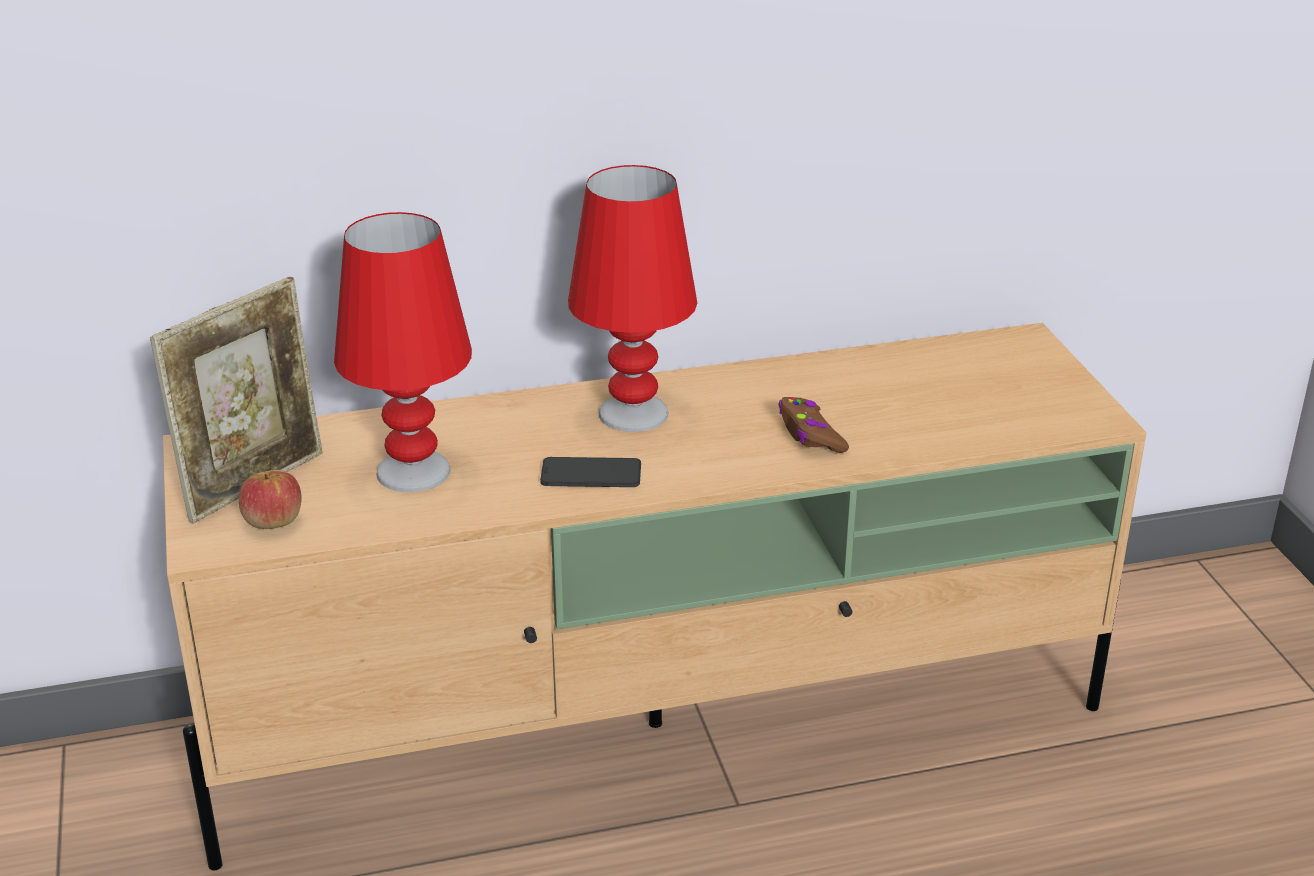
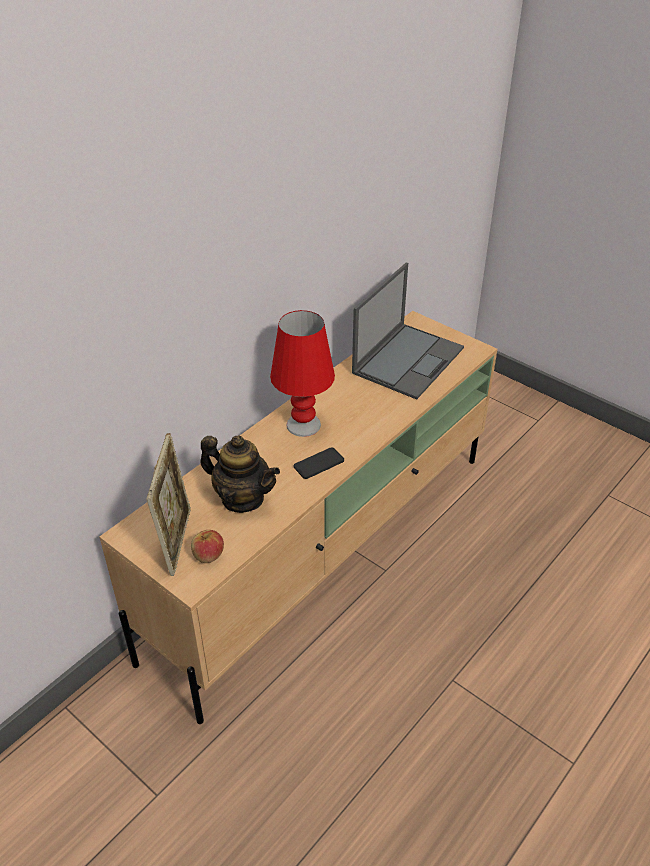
camera: 35 degrees left, 10 degrees up
(414, 471) = (242, 498): red table lamp -> teapot
(810, 434) = (383, 404): brown game controller -> none
(939, 389) = (408, 360): none -> laptop

